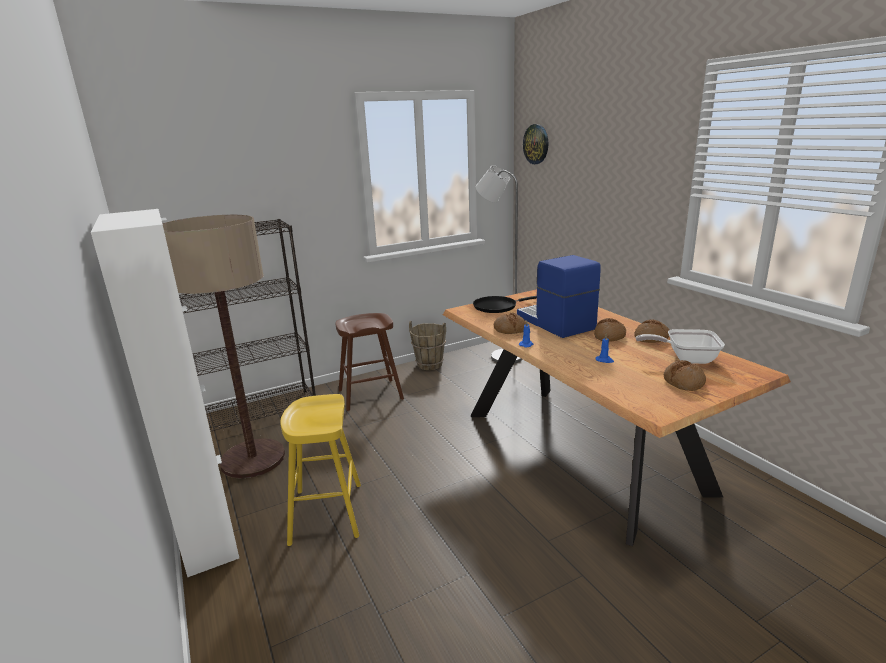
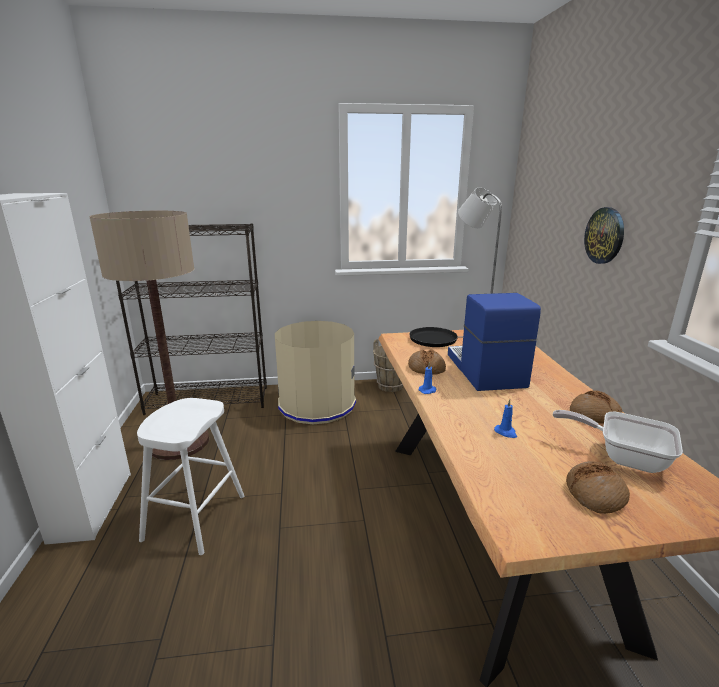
camera: 20 degrees right, 0 degrees up
(326, 513) = (195, 517): yellow stool -> white stool
(370, 395) = (317, 404): brown stool -> beige trash can
(536, 144) = (535, 167): wall clock -> wall clock (604, 235)
(609, 336) = (538, 401): bread -> none

